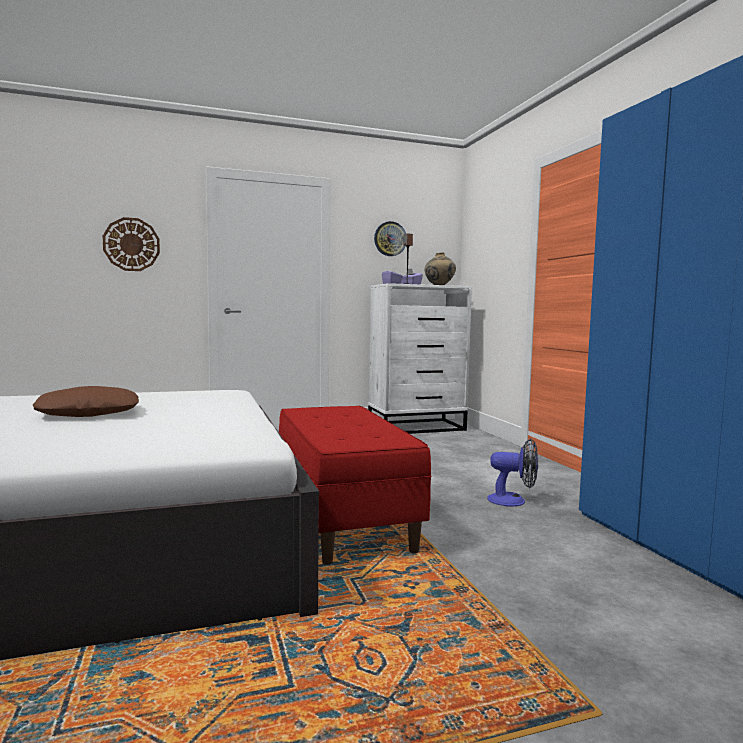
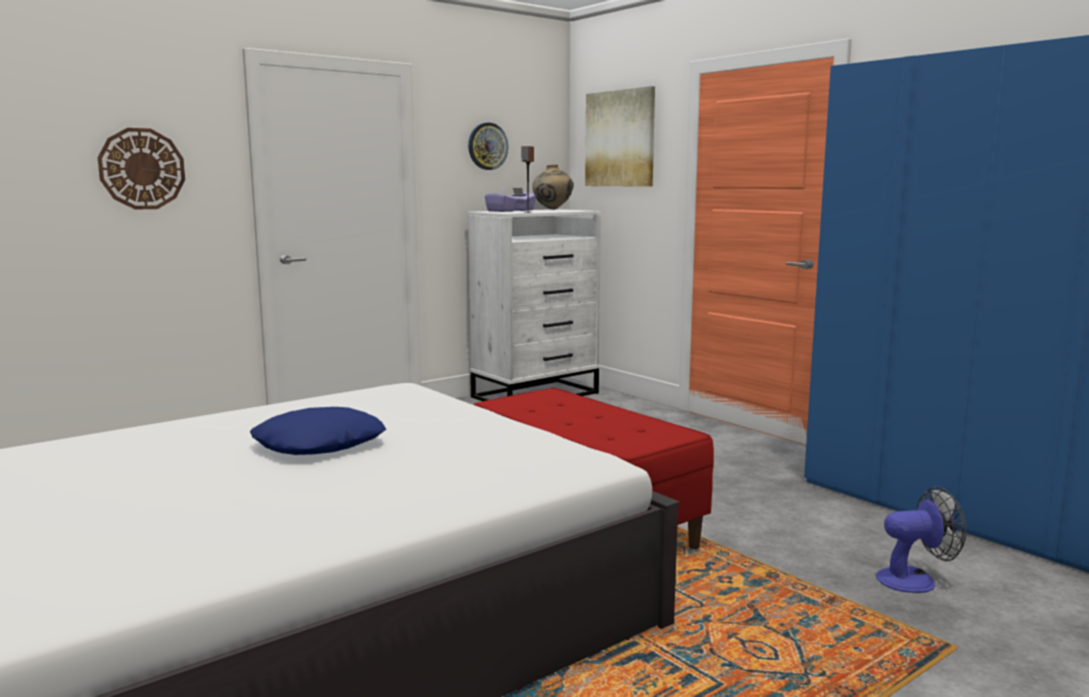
camera: 20 degrees left, 5 degrees up
(89, 413) = (319, 444): brown pillow -> blue pillow
(490, 230) = (620, 138): none -> picture
(513, 500) = (732, 477): fan -> fan (915, 579)

